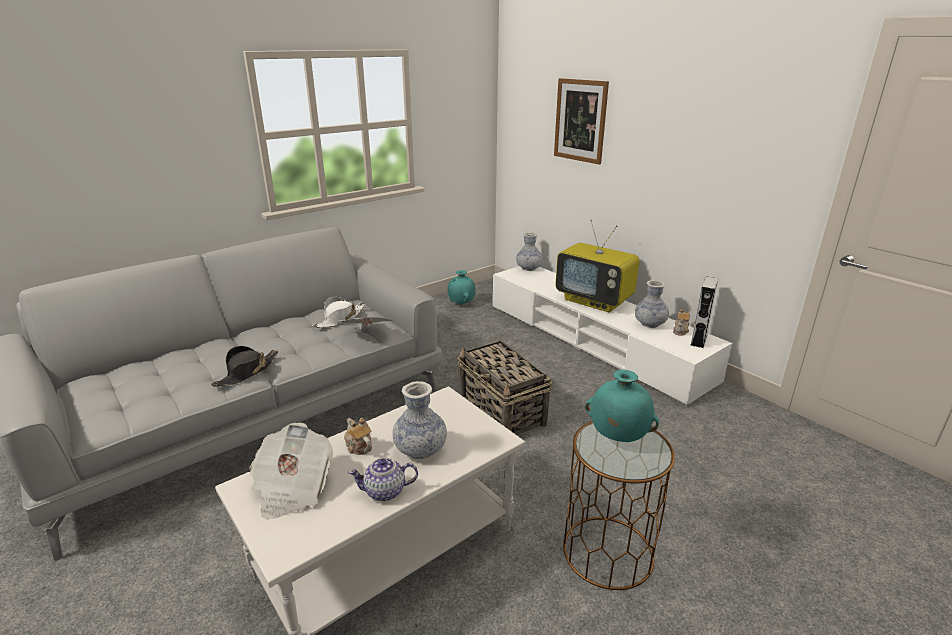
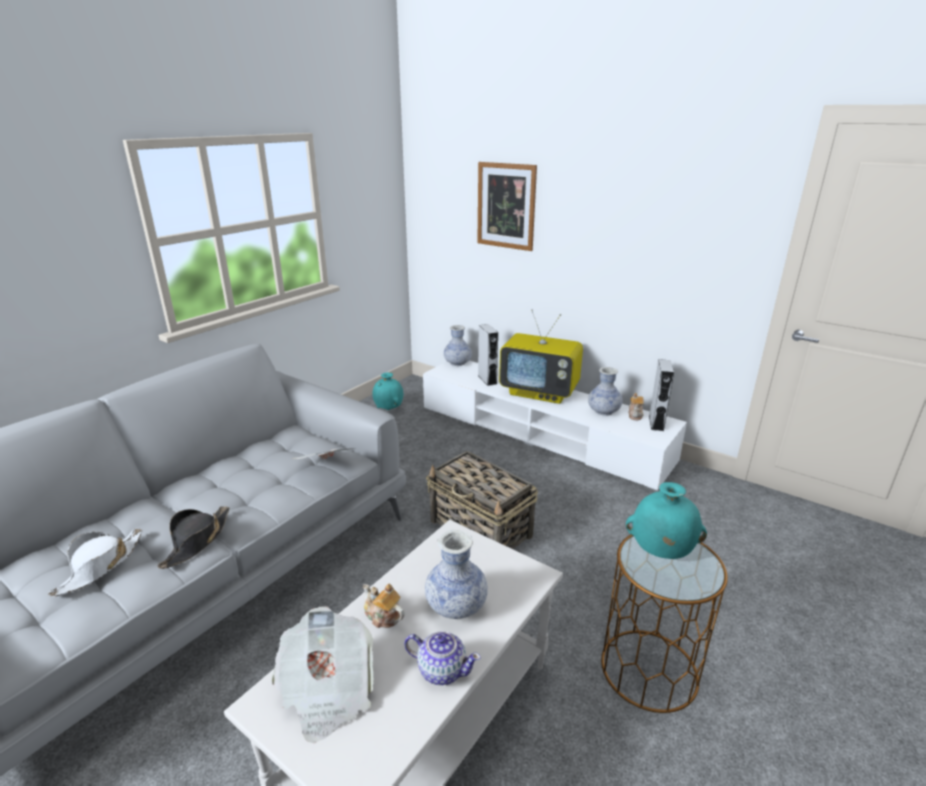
camera: 15 degrees left, 0 degrees up
(340, 319) = (285, 453): white hat -> white hat (100, 566)
(385, 491) = (441, 670): teapot -> teapot turned 135 degrees counterclockwise
(549, 285) = (487, 379): none -> grey speaker

